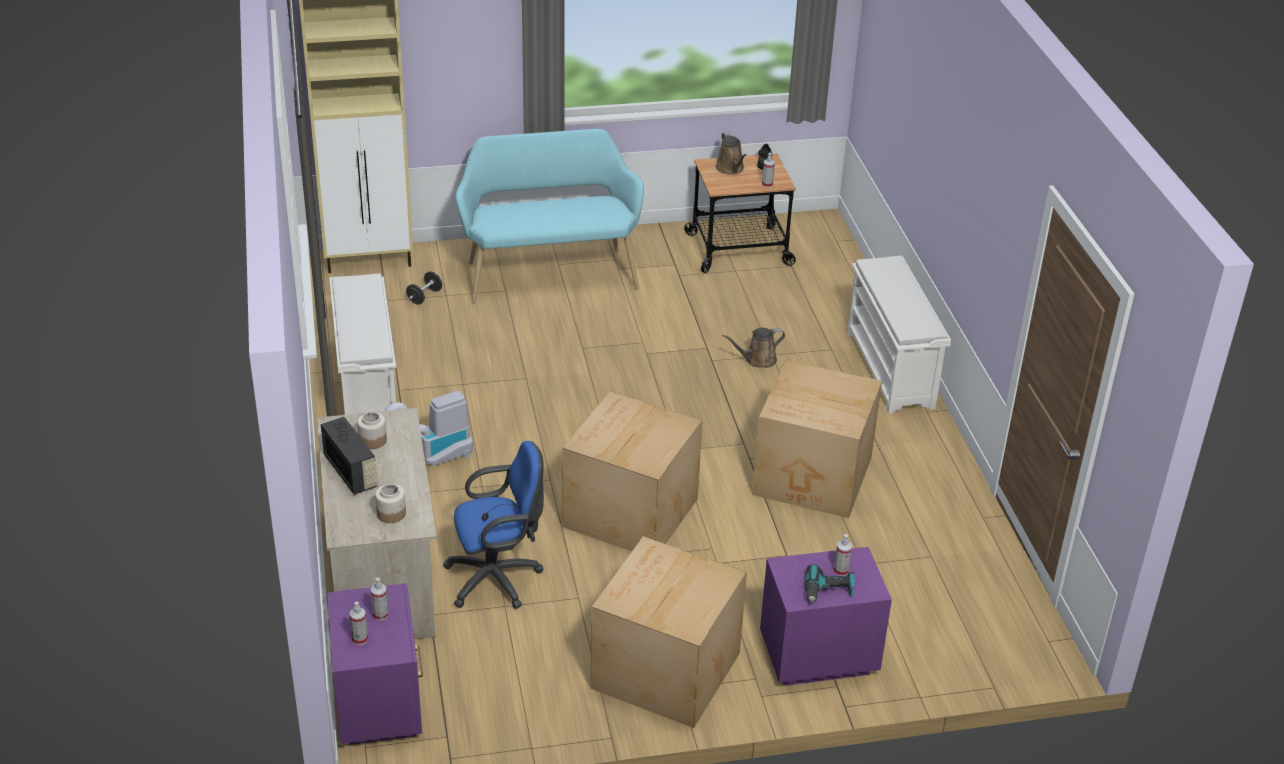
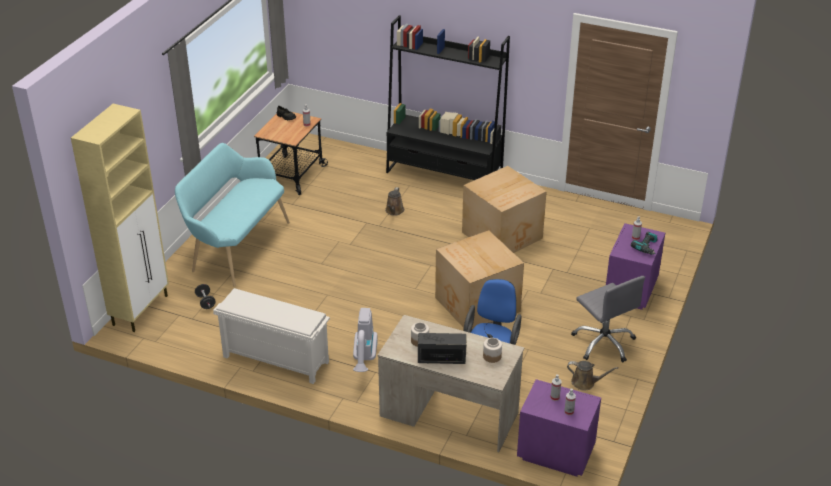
camera: 55 degrees left, 0 degrees up
(663, 671) = (604, 343): cardboard box -> grey office chair
(731, 169) = (278, 129): brown watering can -> brown watering can (585, 383)
(891, 370) = (444, 175): white shoe rack -> black bookcase

